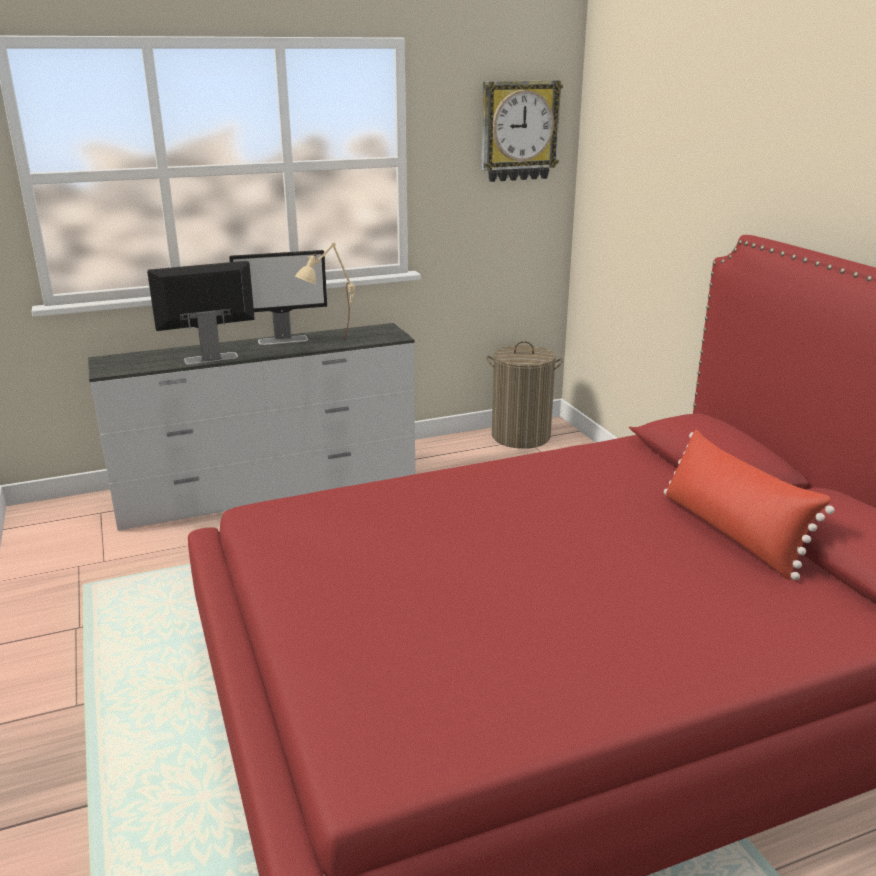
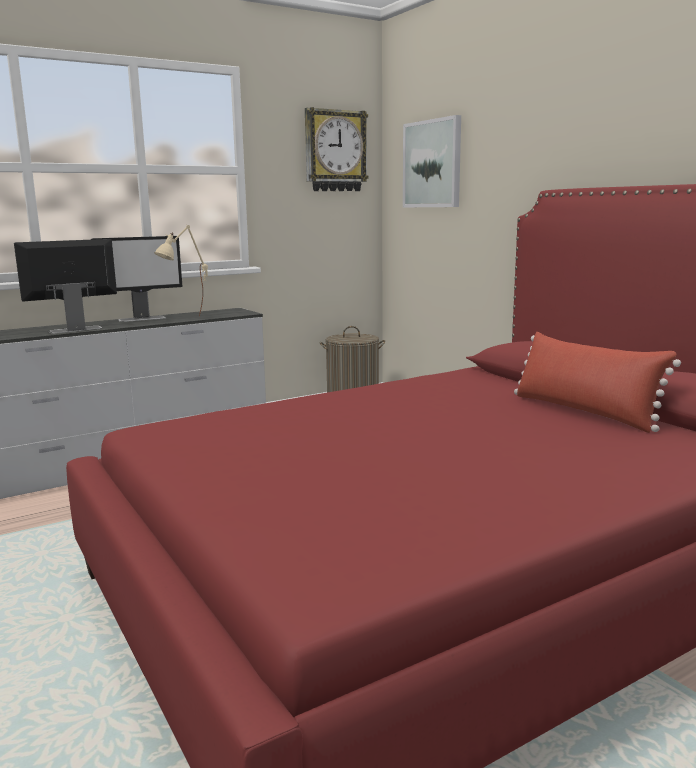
camera: 10 degrees left, 10 degrees down
(632, 160) = (432, 164): none -> picture

